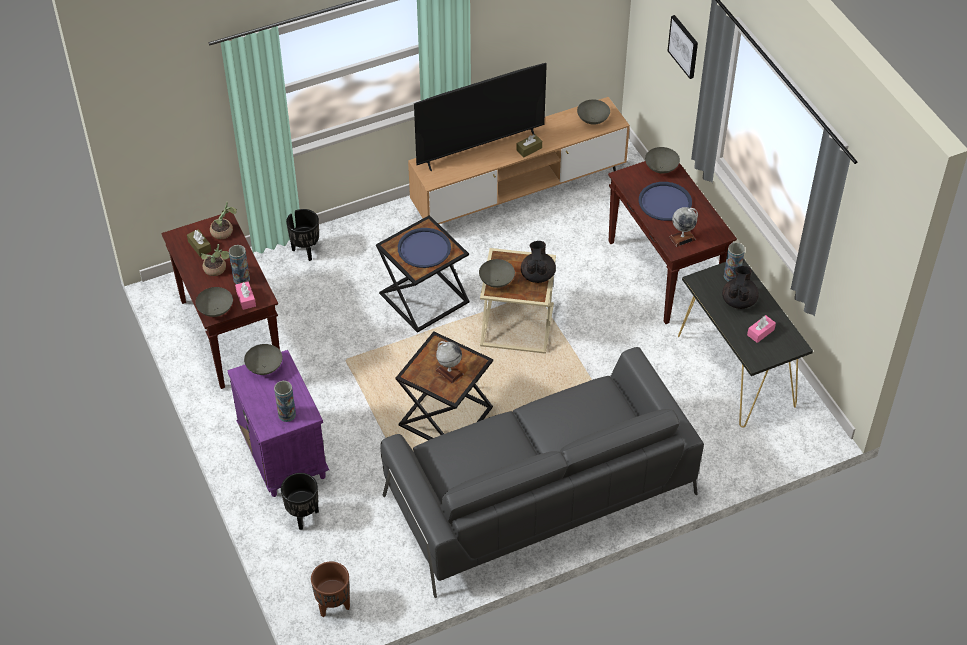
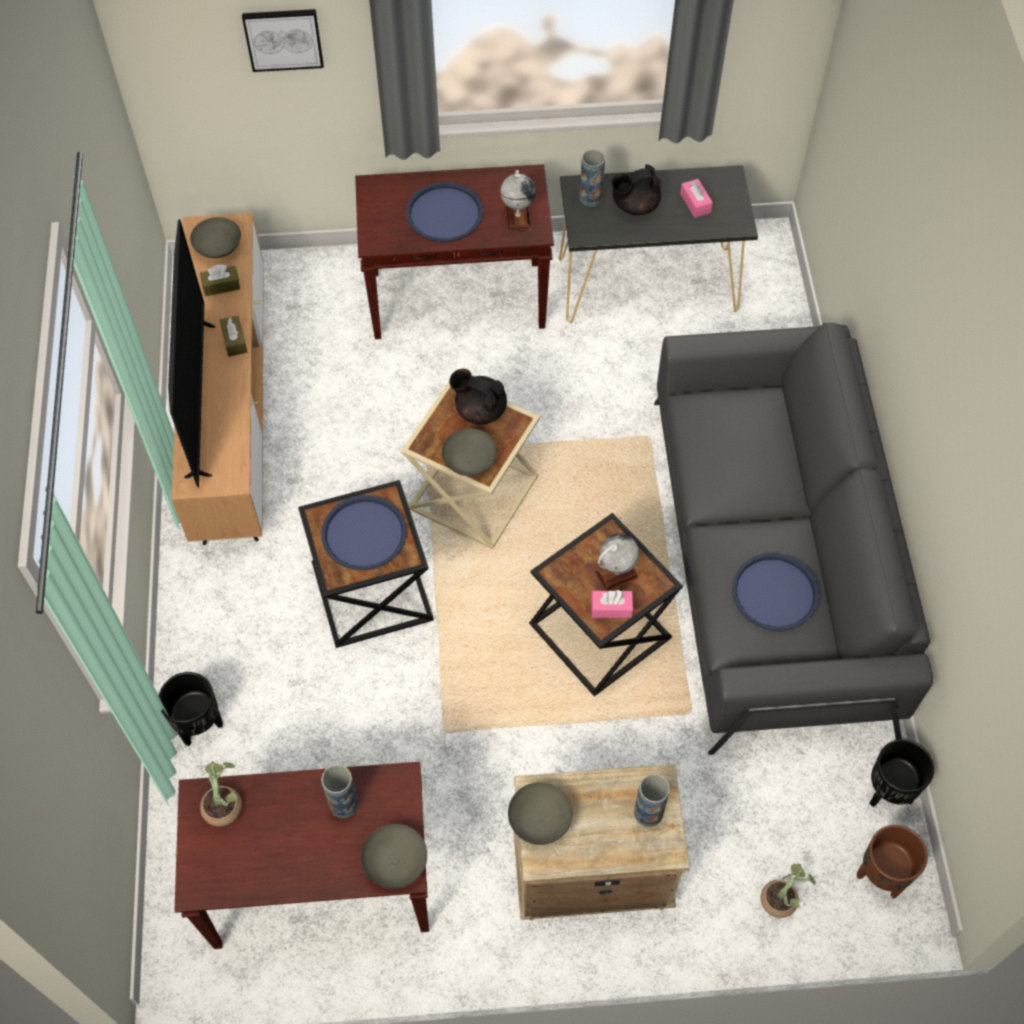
camera: 70 degrees left, 10 degrees up
(199, 246) = (238, 853): brown tissue box -> brown tissue box (221, 285)
(217, 270) = (306, 838): potted plant -> potted plant (782, 898)
(246, 299) = (391, 808): pink tissue box -> pink tissue box (611, 608)
(283, 454) = (590, 872): purple nightstand -> beige nightstand
(303, 516) = (714, 875): black planter -> black planter (889, 792)
(474, 458) = (774, 593): none -> blue tray
(661, 168) = (380, 195): grey bowl -> none
(739, 300) = (634, 205): black teapot -> black teapot turned 60 degrees counterclockwise

